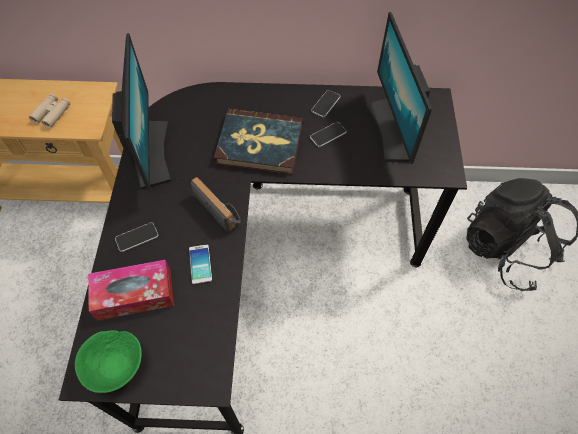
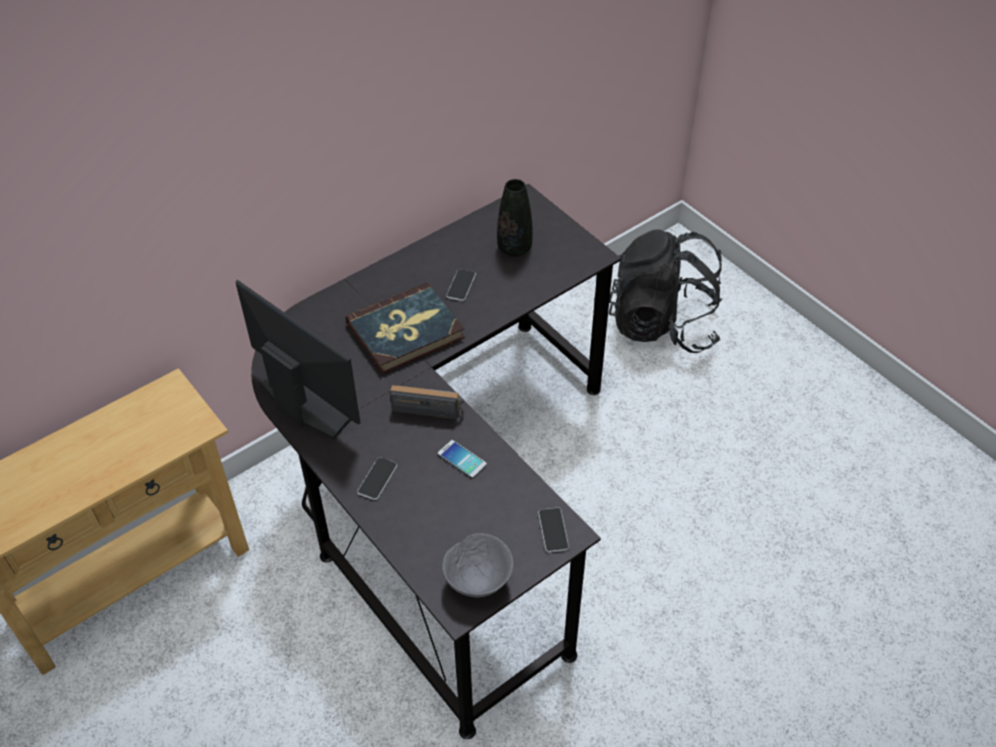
camera: 40 degrees left, 10 degrees down
(52, 113) = (140, 440): beige binoculars -> none
(117, 367) = (478, 581): green bowl -> grey bowl
(134, 294) = (429, 521): tissue box -> none
(325, 104) = (430, 260): phone -> phone (553, 530)
(392, 130) = (514, 248): monitor -> black vase

